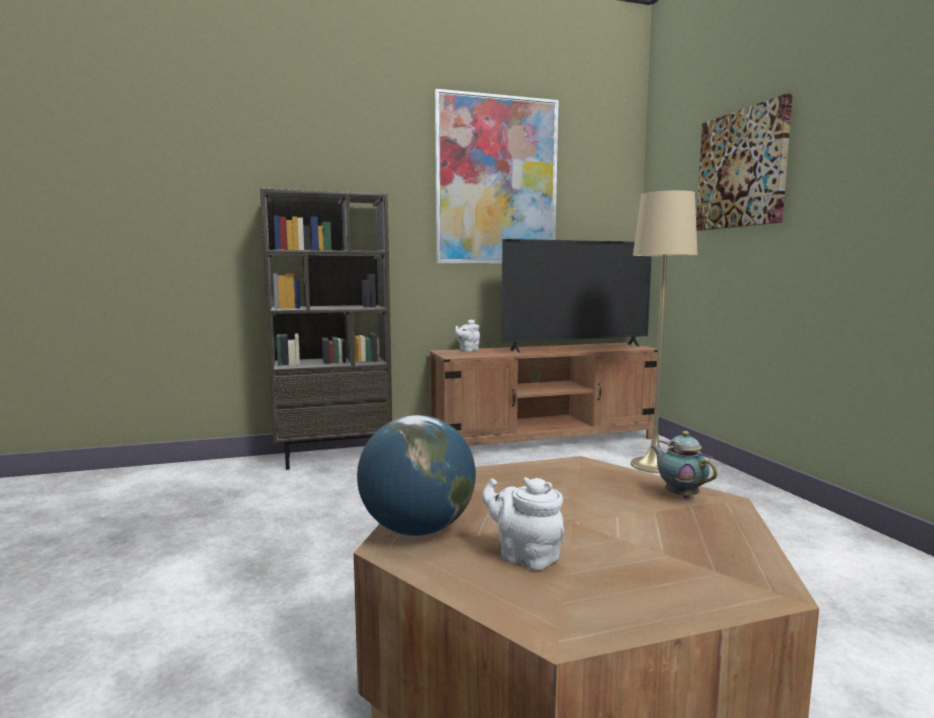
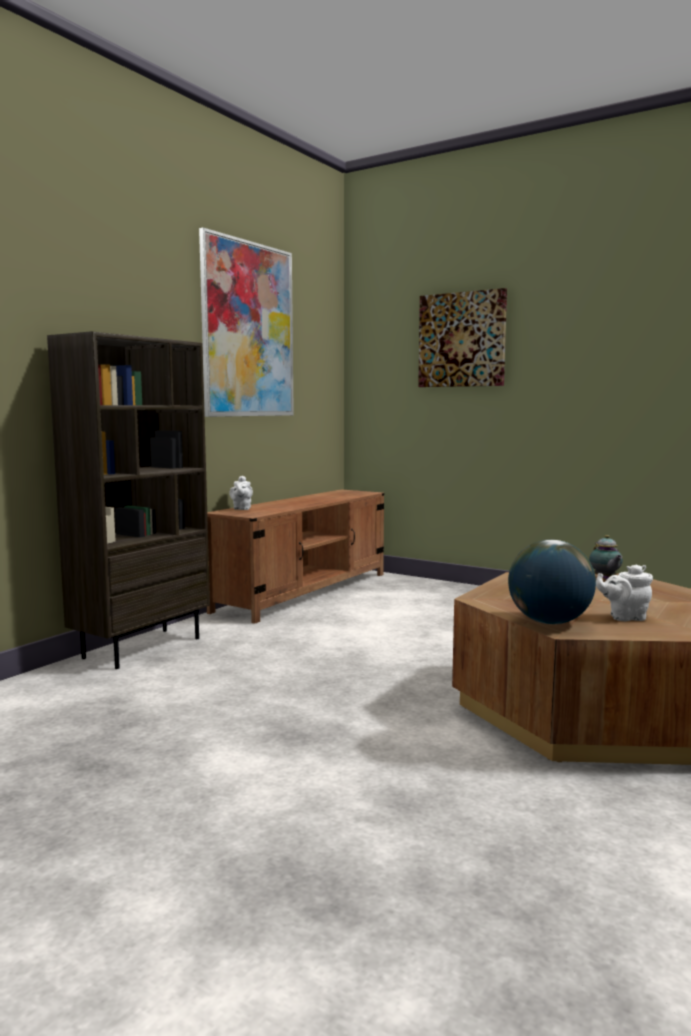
camera: 40 degrees left, 0 degrees up
(576, 348) = (323, 497): television -> none
(653, 465) = (420, 593): beige floor lamp -> none
(680, 495) = (605, 579): teapot -> teapot turned 120 degrees counterclockwise

